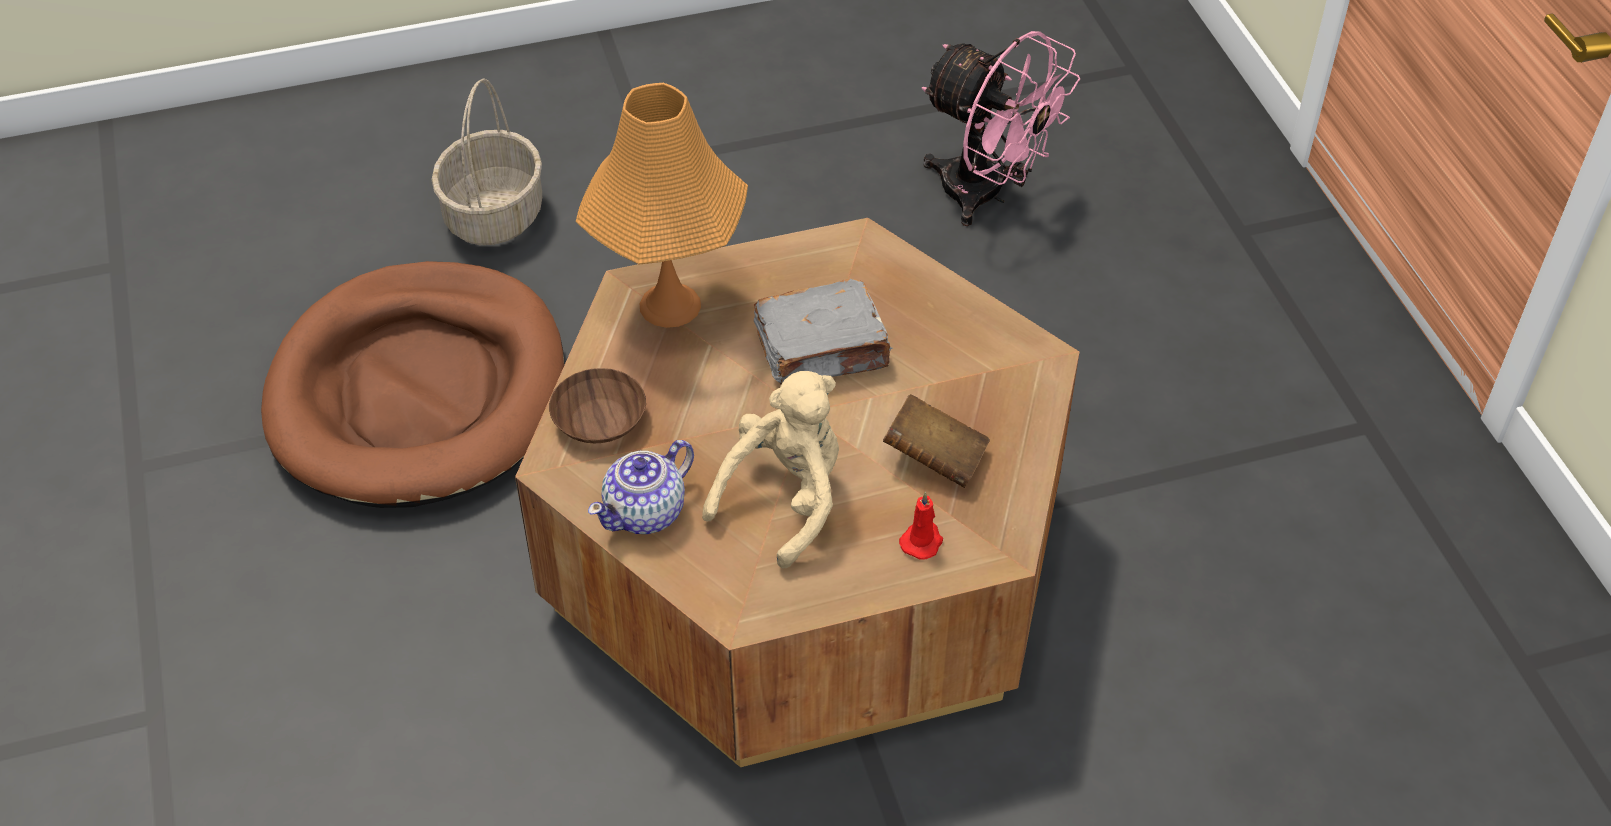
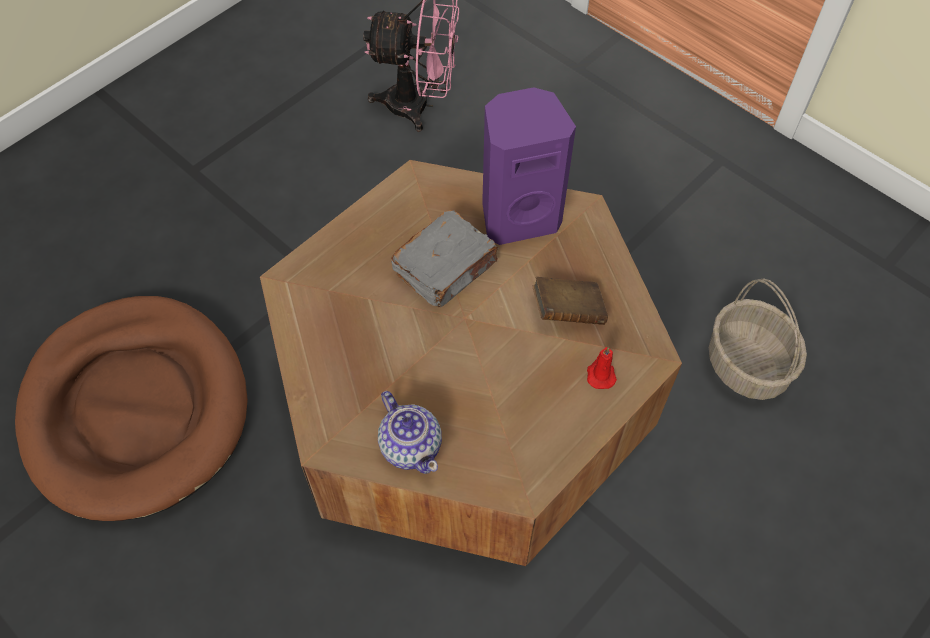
camera: 30 degrees left, 10 degrees up
(494, 216) = (107, 255): basket -> basket (748, 365)
(600, 422) = (333, 393): brown bowl -> none
(646, 512) = (411, 445): teapot -> teapot turned 45 degrees counterclockwise
(670, 305) = (322, 282): orange table lamp -> none
(785, 499) = (495, 388): beige plush toy -> none
(954, 331) = (518, 215): none -> purple speaker

